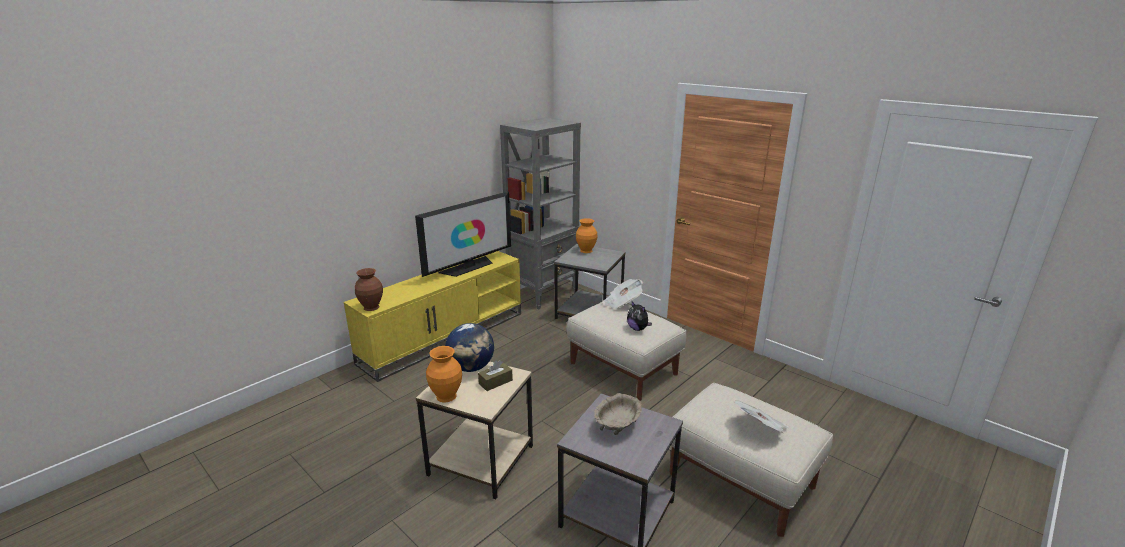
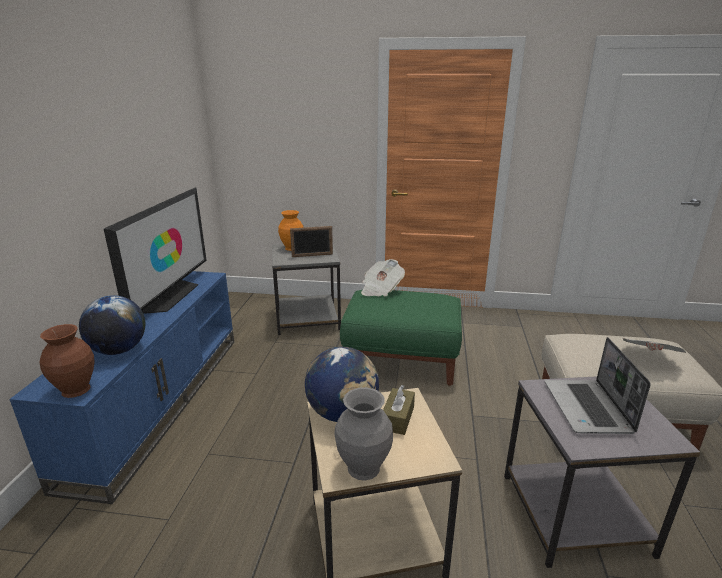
camera: 35 degrees left, 0 degrees up
(409, 292) = (119, 350): none -> globe
(444, 336) = (160, 401): yellow tv stand -> blue tv stand
(445, 396) = (363, 468): orange vase -> grey vase
(543, 293) = (237, 313): grey bookcase -> none
(592, 260) = (312, 255): none -> picture frame
(617, 426) = (588, 408): beige bowl -> laptop
(623, 368) = (402, 360): beige ottoman -> green ottoman
(638, 328) = (429, 308): plush toy -> none

